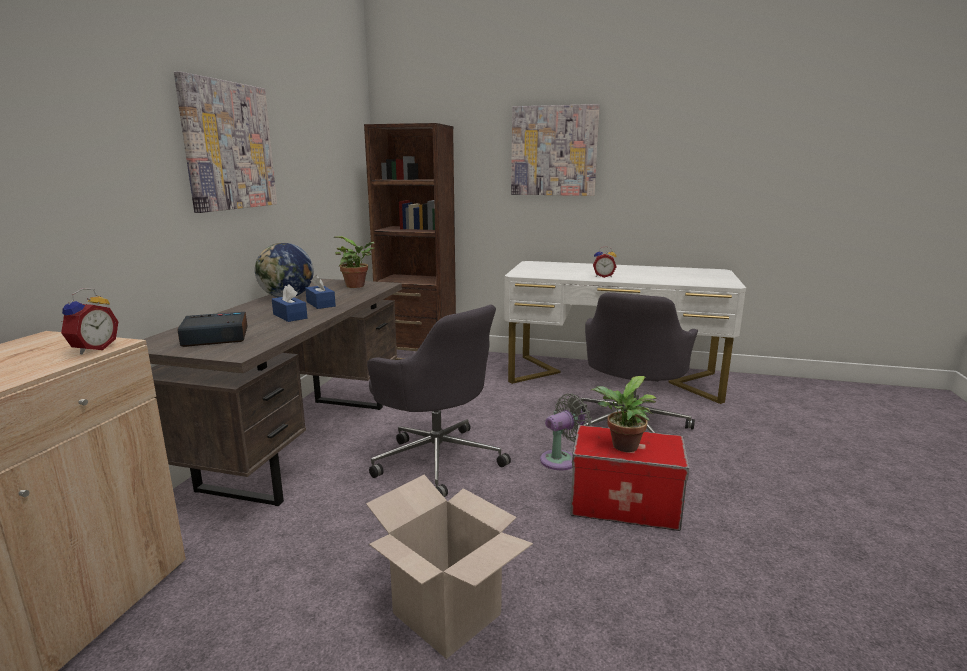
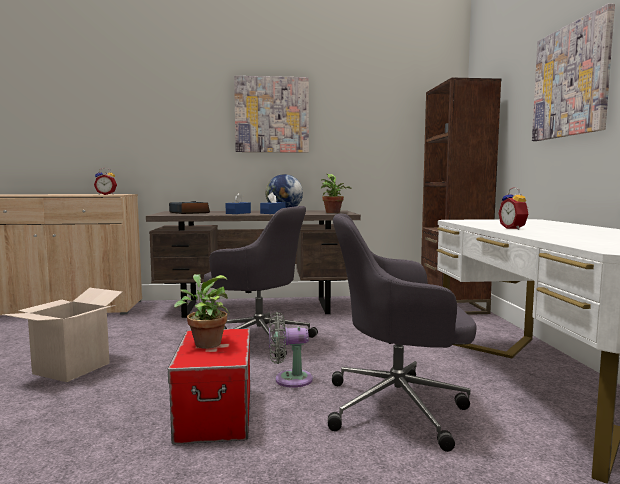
camera: 70 degrees right, 10 degrees down
(437, 459) = (258, 340): grey office chair -> grey office chair turned 90 degrees counterclockwise
(562, 459) = (289, 379): grey fan -> grey fan turned 135 degrees clockwise

